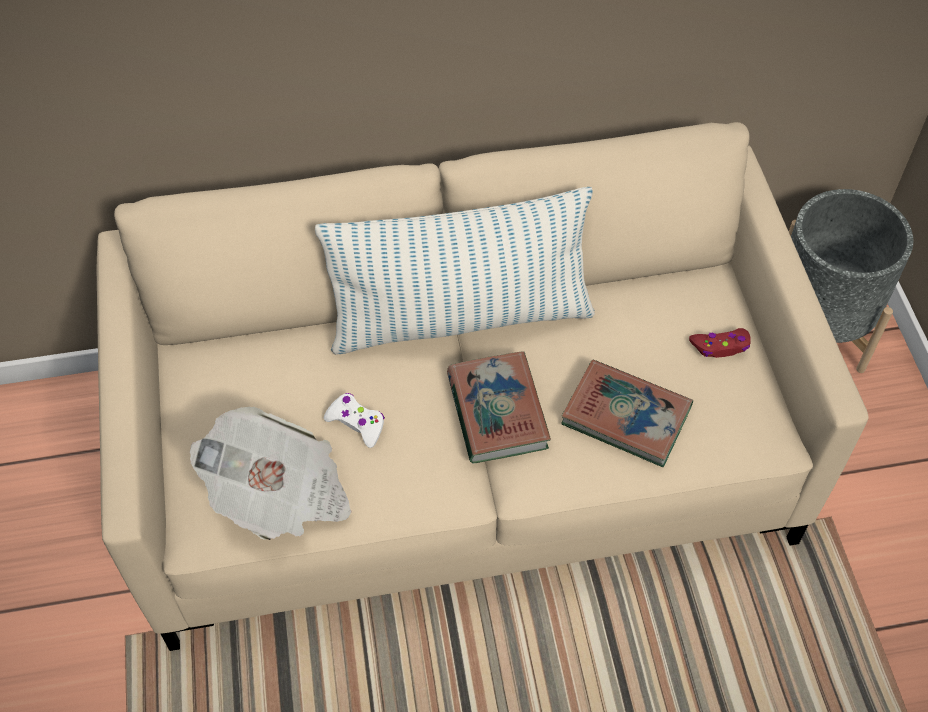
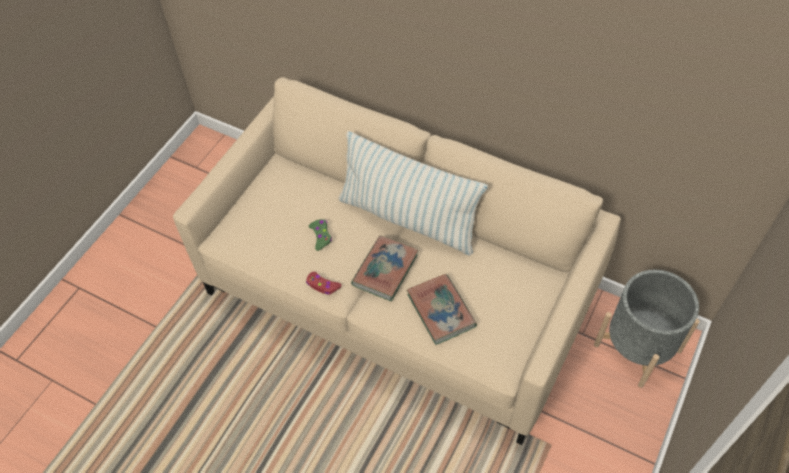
camera: 40 degrees right, 0 degrees up
(280, 494) = (264, 246): newspaper -> none
(356, 423) = (321, 236): white game controller -> green game controller
(720, 346) = (519, 309): red game controller -> red game controller (322, 286)

